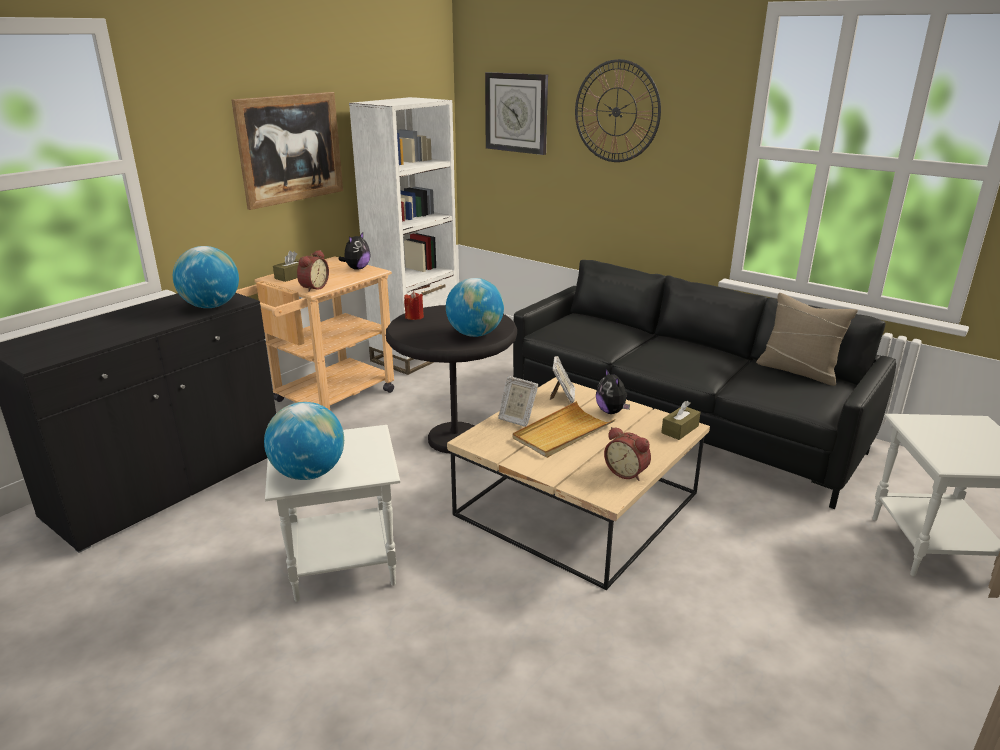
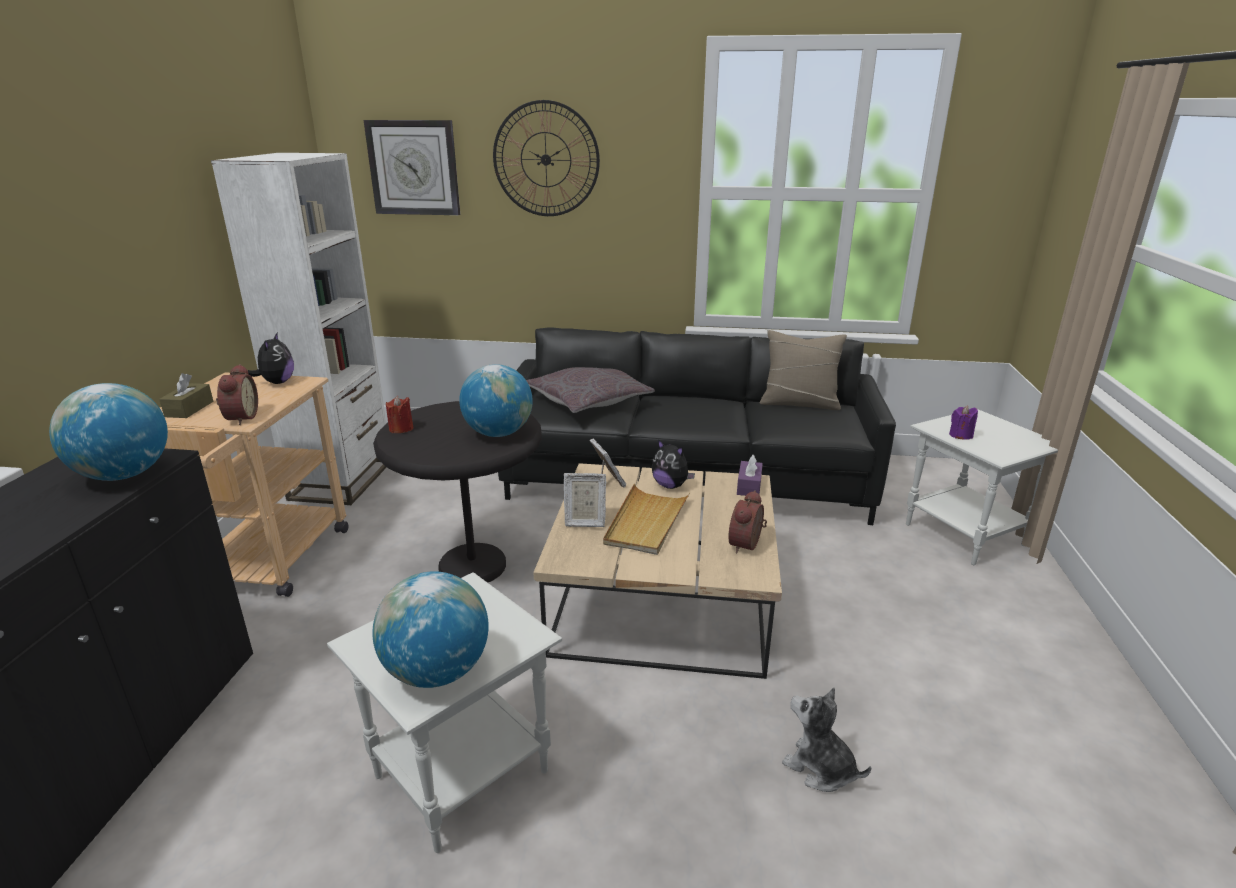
camera: 30 degrees left, 0 degrees up
(290, 149) = (145, 228): picture -> none
(589, 665) = (819, 768): none -> plush toy
(600, 328) = (588, 400): none -> grey pillow
(627, 472) = (747, 545): alarm clock -> alarm clock turned 105 degrees clockwise
(680, 429) = (749, 486): brown tissue box -> purple tissue box
(929, 435) = (960, 435): none -> purple candle

